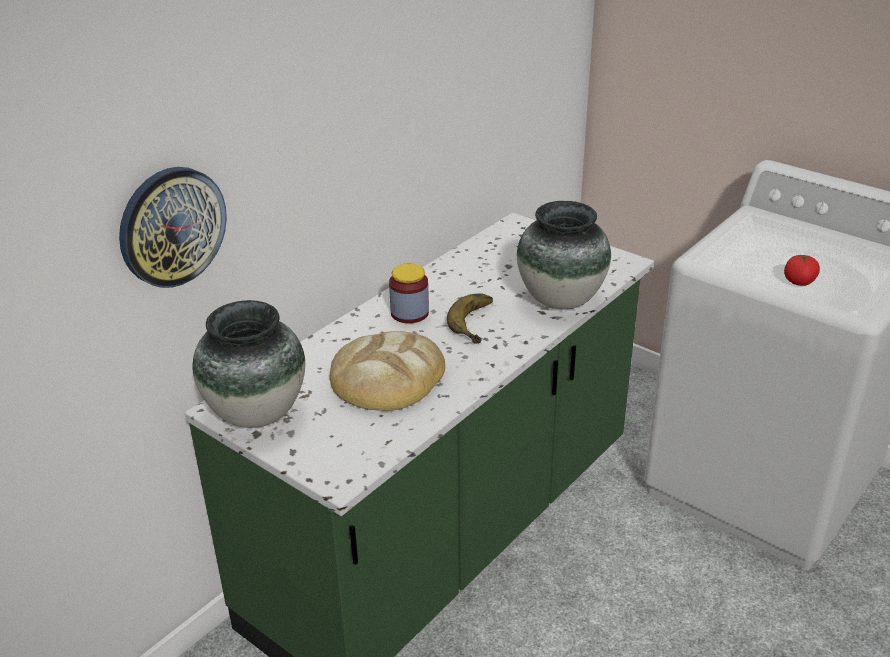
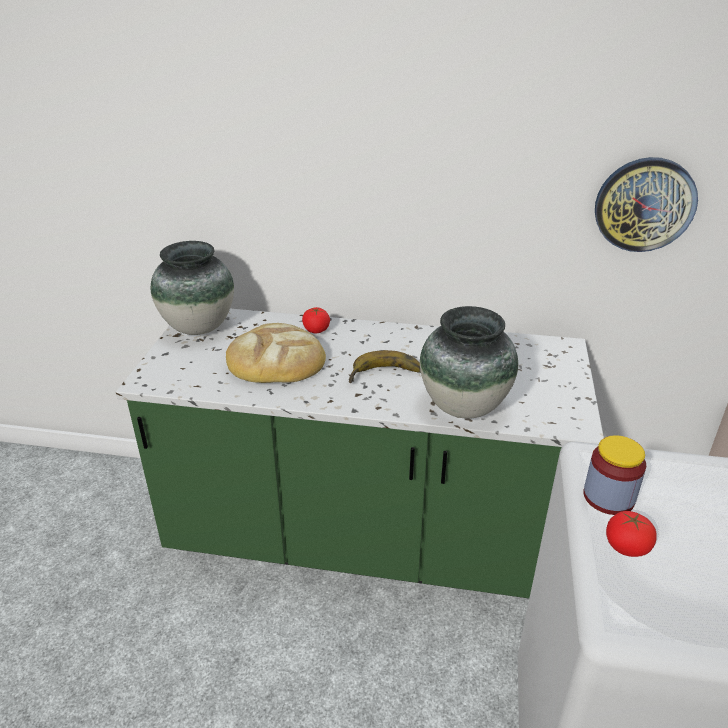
camera: 60 degrees right, 0 degrees up
(172, 226) = (194, 173): wall clock -> wall clock (644, 204)
(353, 336) = (316, 330): none -> tomato
(409, 313) = (368, 342): jar -> jar (608, 497)

